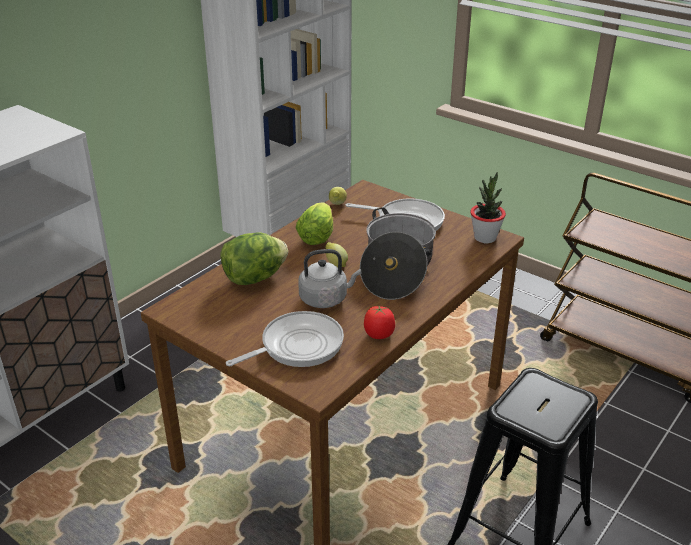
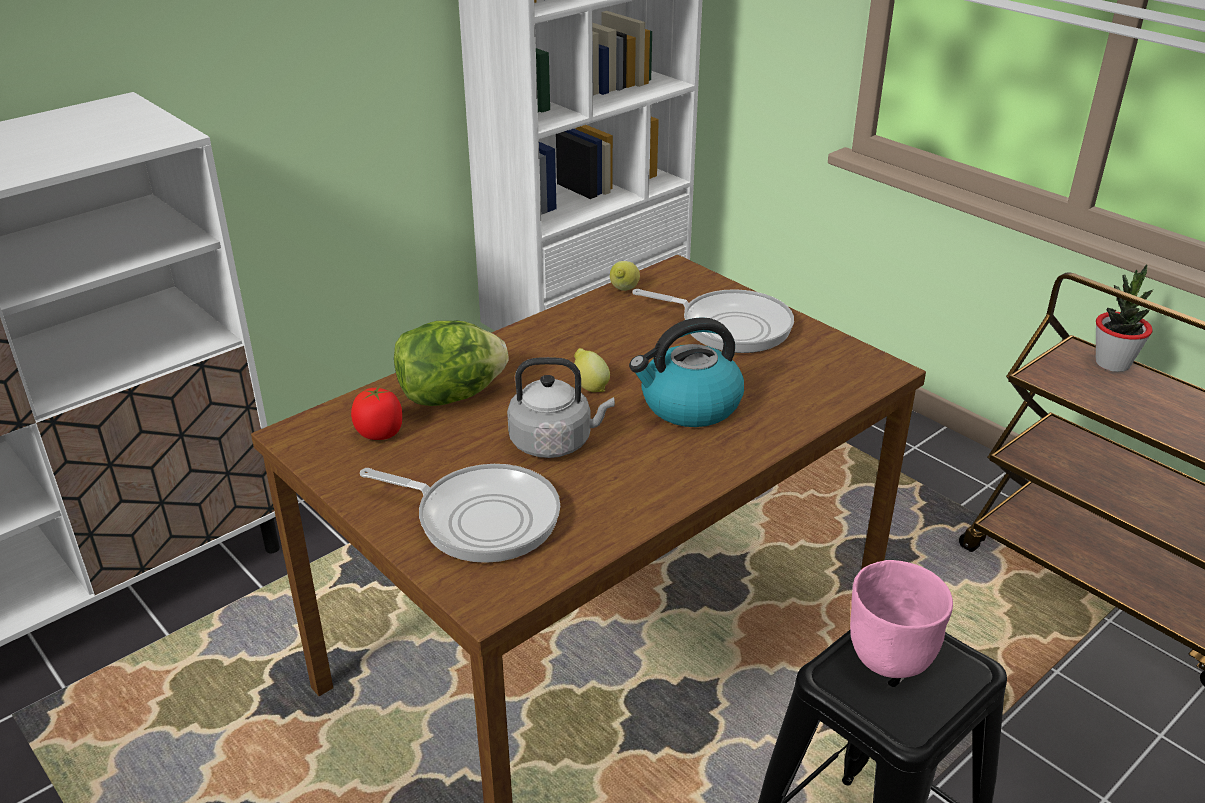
camera: 10 degrees right, 0 degrees up
(297, 346) = (481, 518): frying pan -> frying pan turned 45 degrees clockwise
(317, 236) = (575, 337): lettuce -> none
(379, 334) = (625, 514): tomato -> tomato (380, 434)
(396, 270) = (689, 405): cooking pot -> kettle
(485, 238) = (856, 366): potted plant -> potted plant (1112, 363)
(534, 396) = (888, 656): none -> pink bowl

